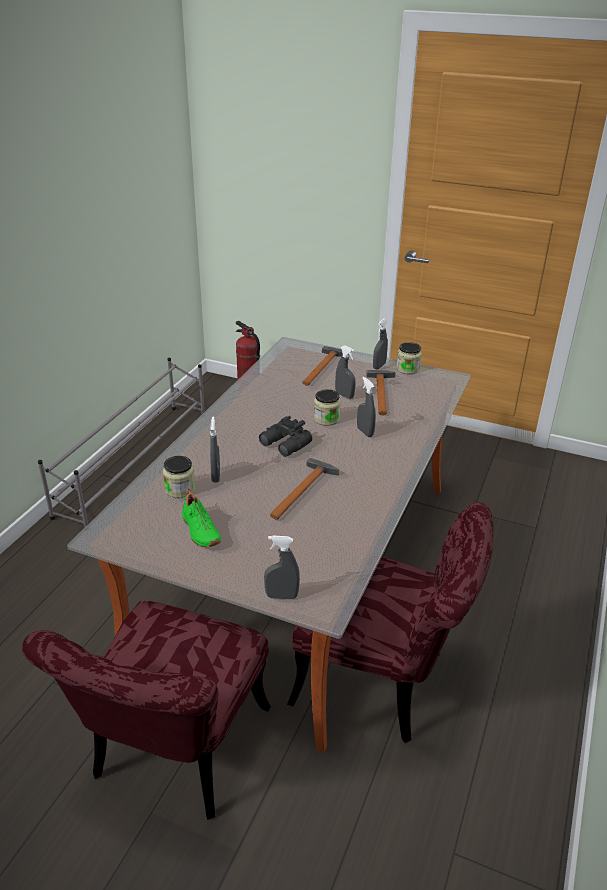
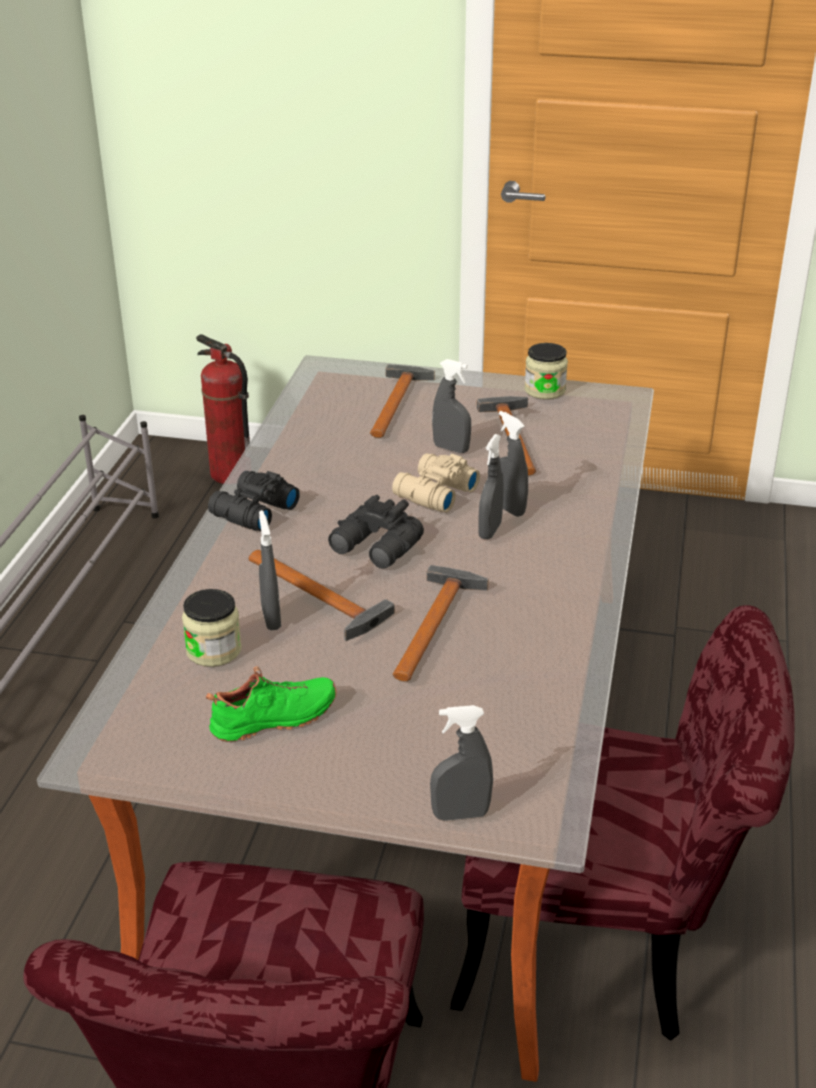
camera: 10 degrees left, 0 degrees up
(199, 531) = (275, 720): green shoe -> green shoe turned 75 degrees counterclockwise
(225, 417) = (252, 511): none -> black binoculars
(245, 468) = (318, 597): none -> hammer
(326, 419) = (433, 493): jar -> beige binoculars
(379, 366) = (494, 390): grey spray bottle -> grey spray bottle (490, 531)

